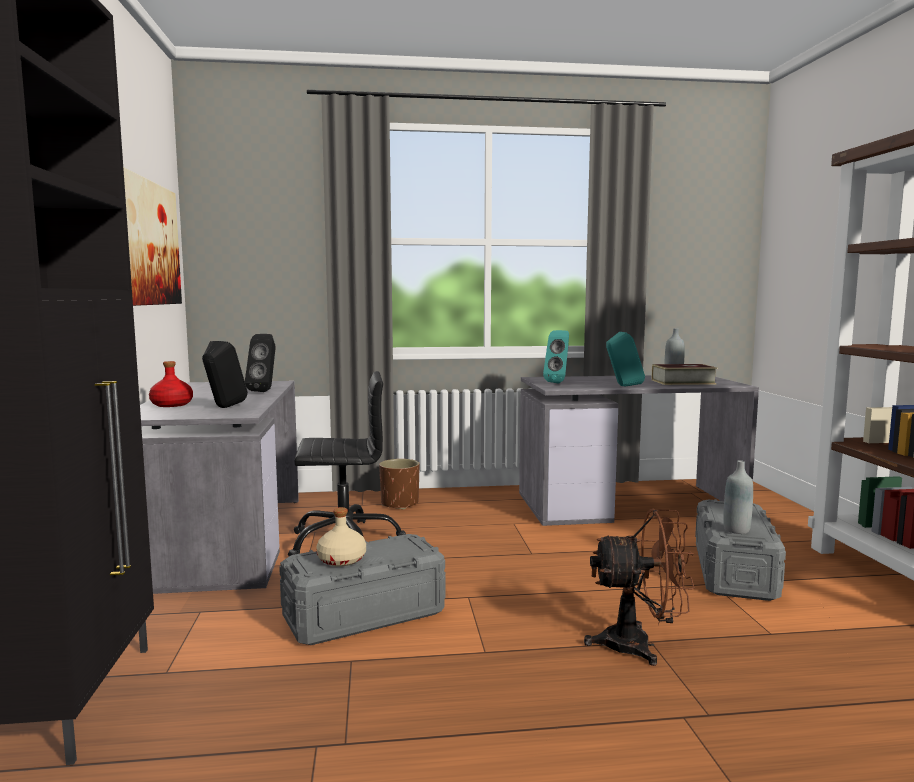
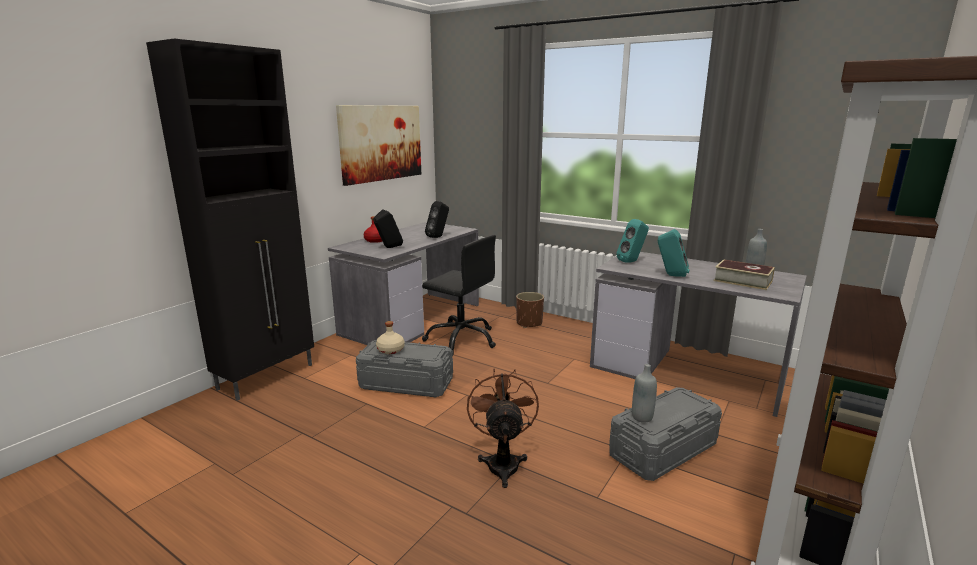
camera: 40 degrees right, 10 degrees up
(639, 645) = (502, 462): brown fan -> brown fan turned 135 degrees counterclockwise

